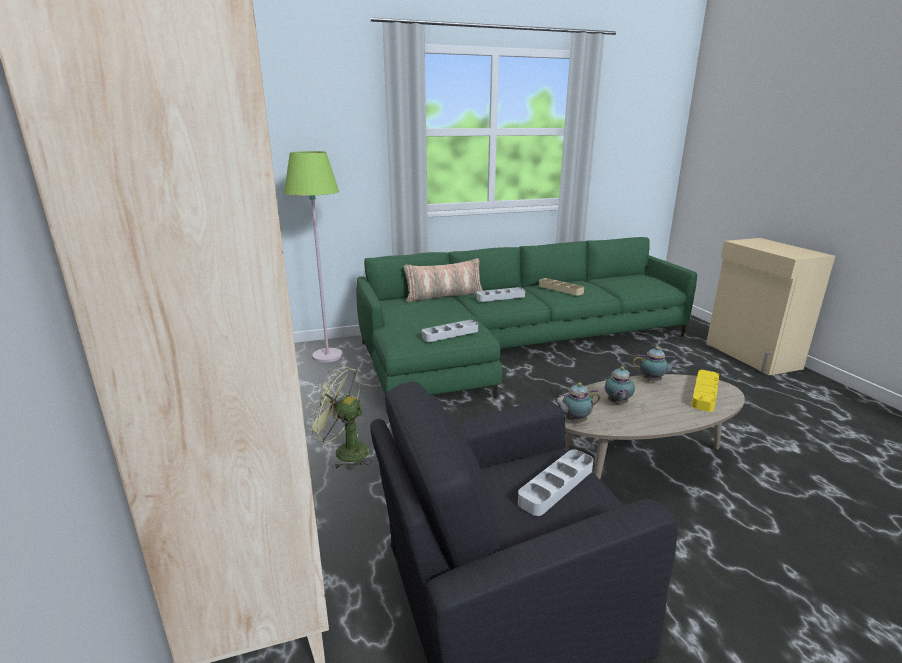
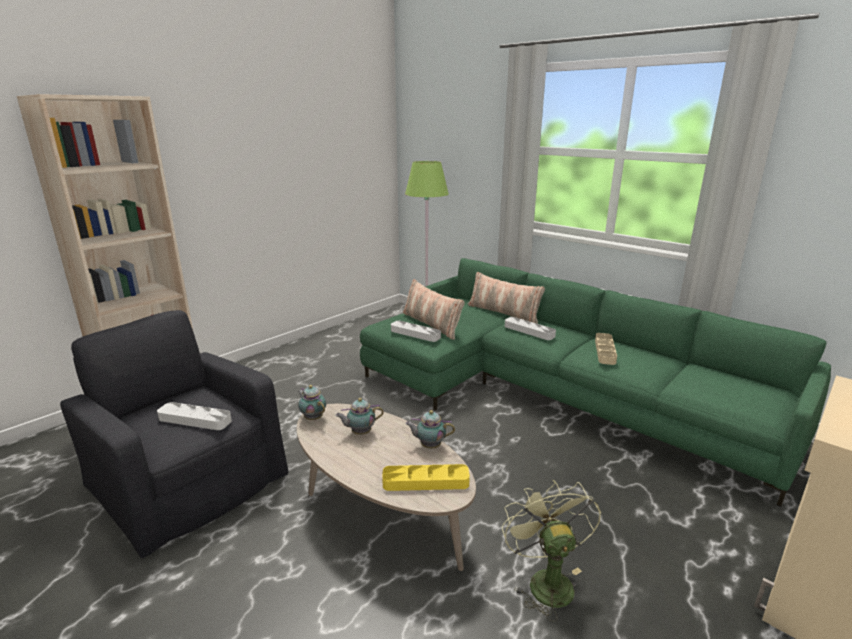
camera: 60 degrees right, 0 degrees up
(344, 451) = (307, 377): green fan -> green fan (545, 580)
(434, 323) = (432, 324): none -> pillow
(653, 380) = (429, 446): teapot -> teapot turned 120 degrees clockwise

